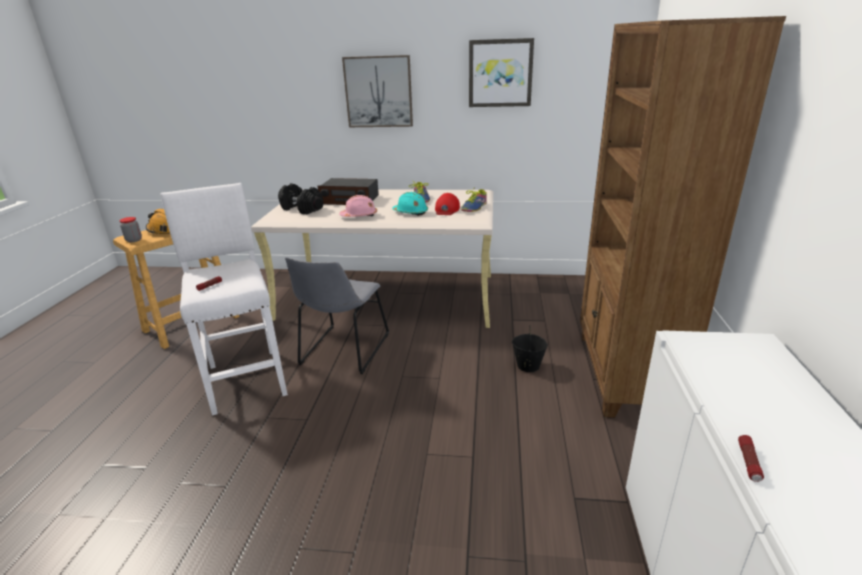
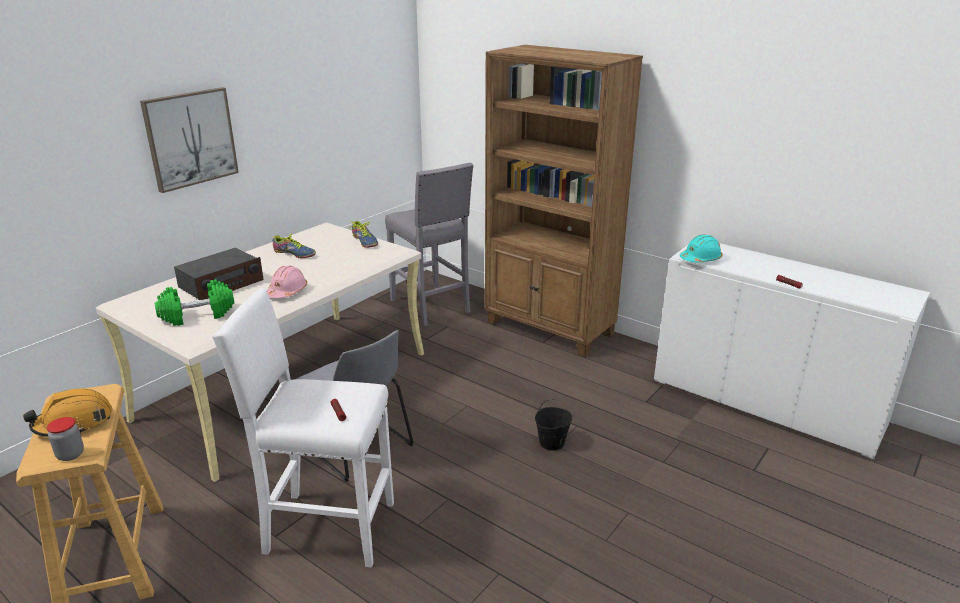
camera: 60 degrees left, 0 degrees up
(301, 209) = (197, 315): black dumbbell -> green dumbbell
(410, 212) = (325, 268): turquoise hard hat -> turquoise hard hat (700, 259)
(446, 210) = (348, 252): red cap -> none
(500, 73) = (313, 95): picture -> none
(527, 366) = (498, 360): black bucket -> black bucket (551, 443)
(563, 301) = (431, 307): none -> grey stool

